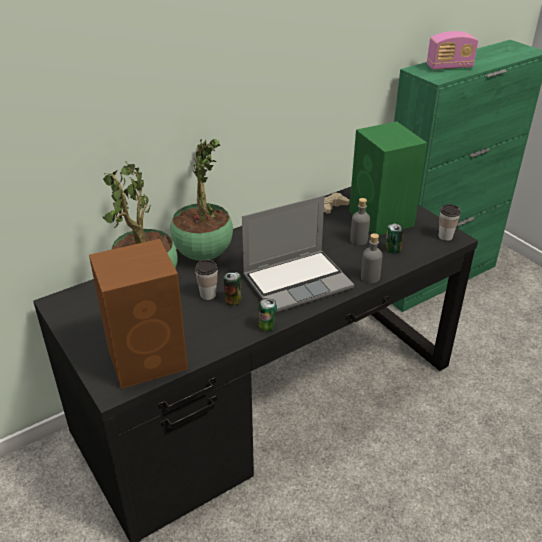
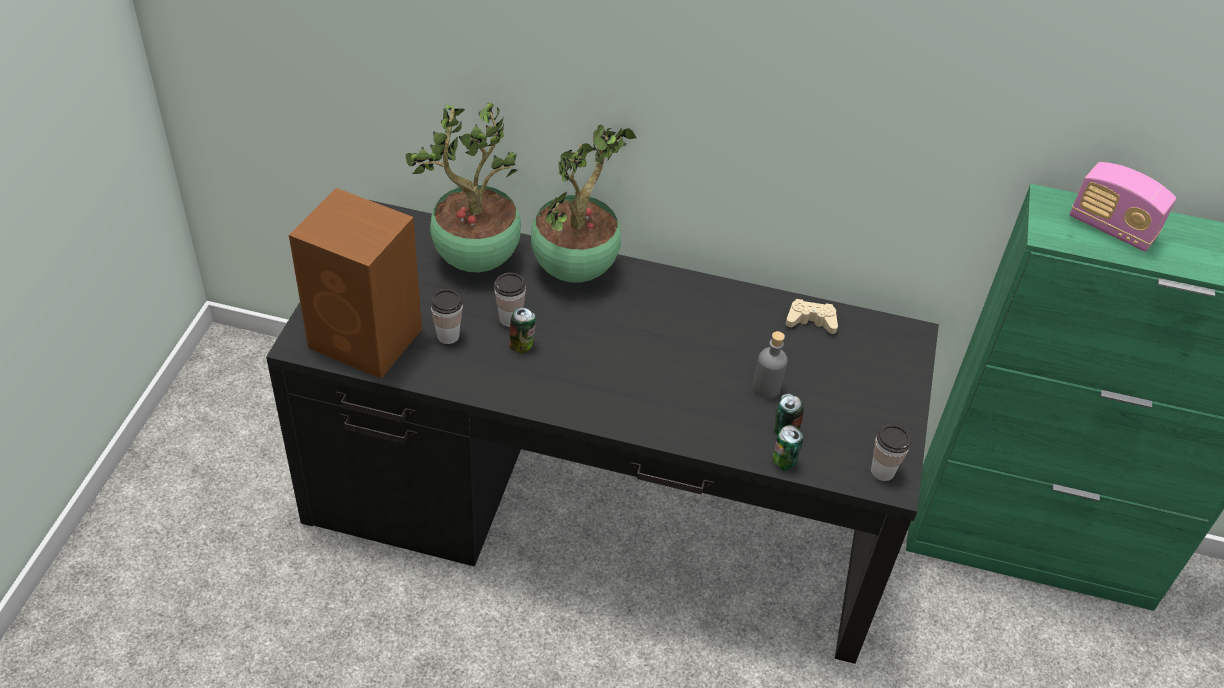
camera: 45 degrees right, 10 degrees up
(189, 324) = (448, 336): none -> cup
(267, 327) = (508, 401): can -> can (783, 462)
(297, 281) = (617, 378): laptop -> none
(370, 277) = (699, 441): grey bottle -> none
(382, 219) = (843, 385): green speaker -> none

